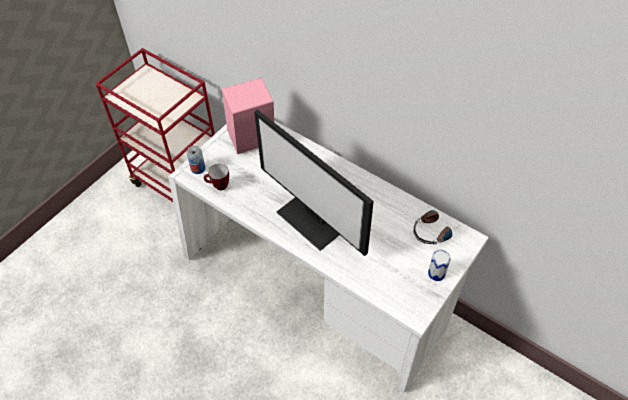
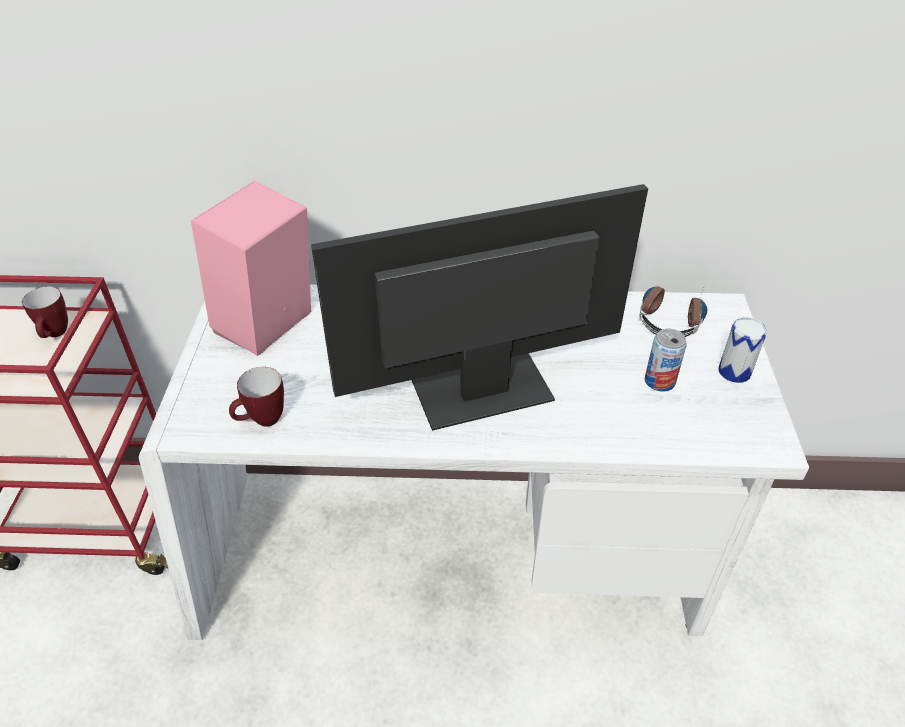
camera: 35 degrees left, 10 degrees down
(177, 99) = (56, 335): none -> mug
(198, 168) = (196, 411): can -> can (659, 381)
(313, 219) = (480, 391): monitor -> monitor turned 150 degrees clockwise

